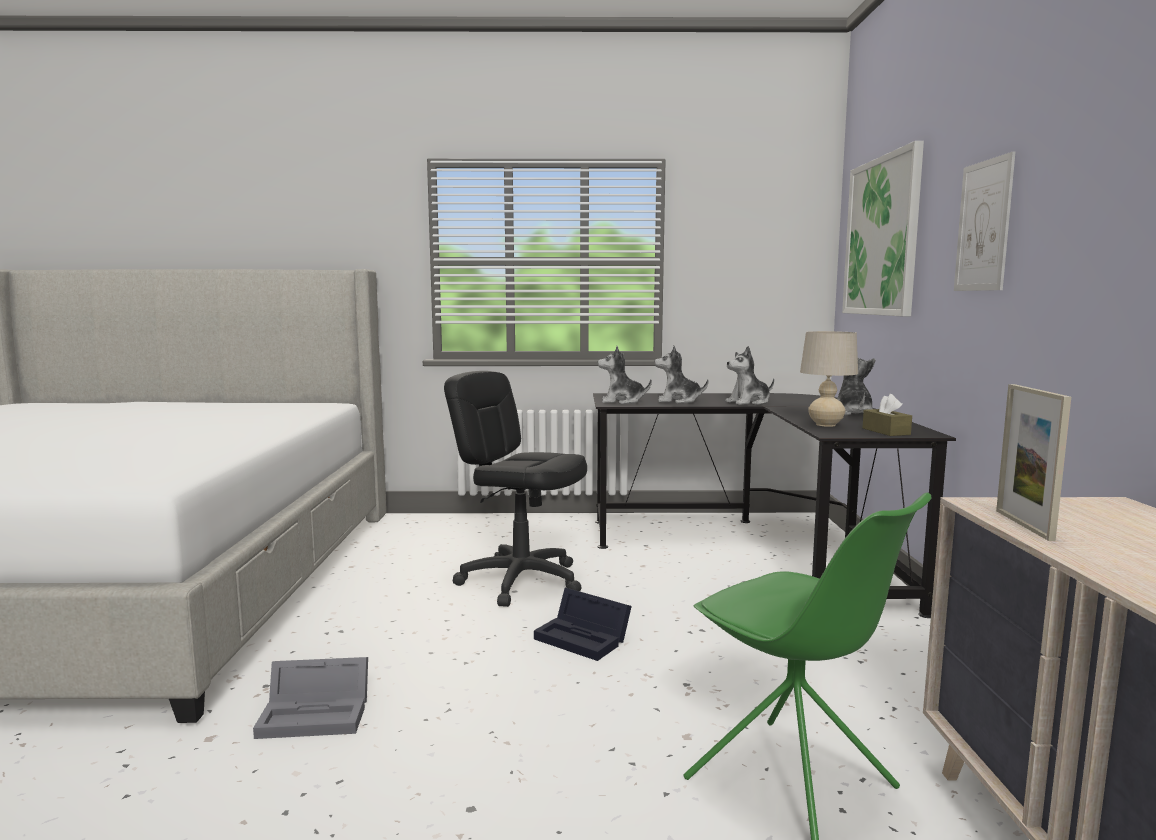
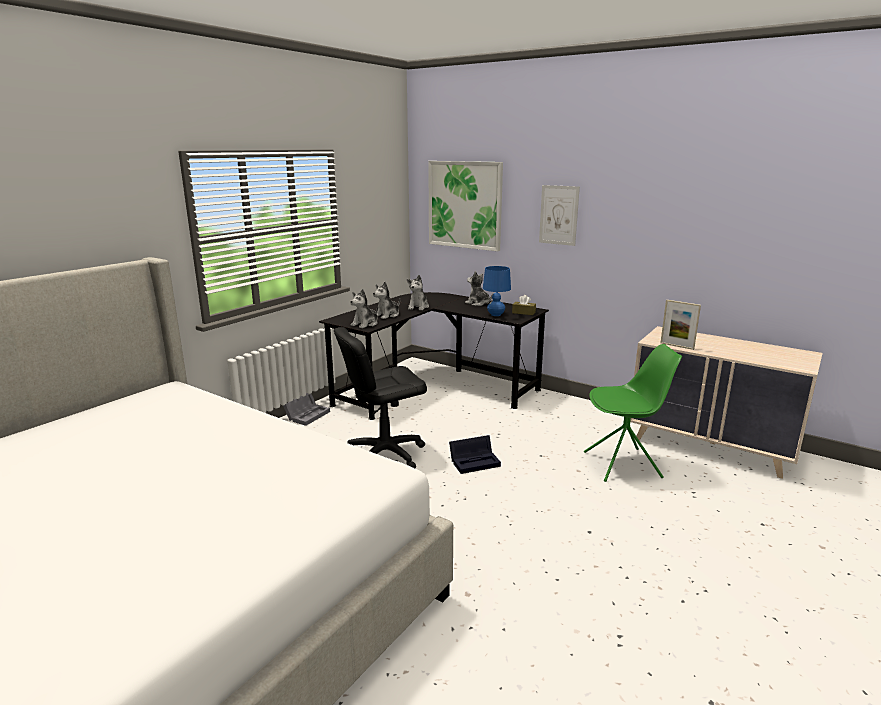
camera: 55 degrees left, 10 degrees up
(318, 714) = (475, 554): grey storage box -> grey storage box (308, 415)
(825, 425) = (496, 315): beige table lamp -> blue table lamp

